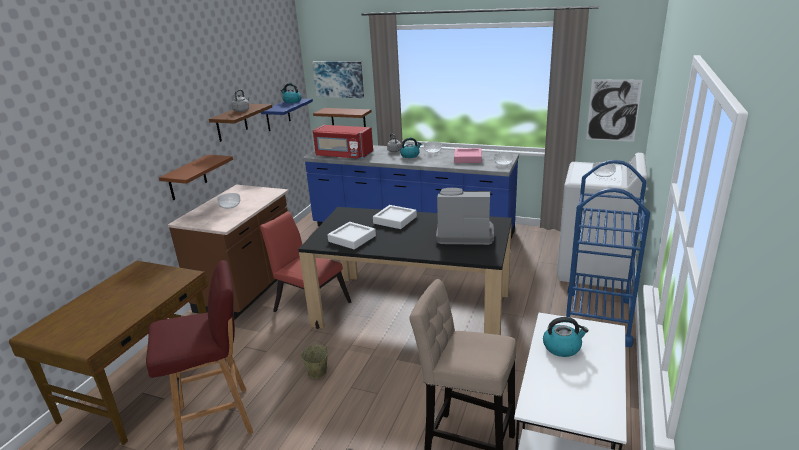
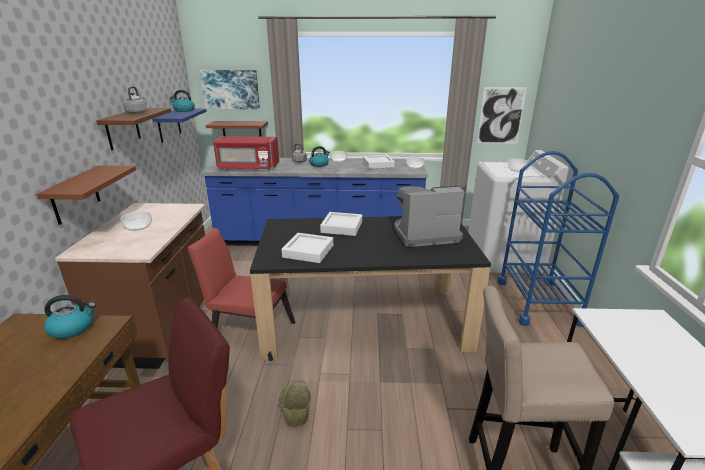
camera: 20 degrees left, 0 degrees up
(468, 158) = (378, 164): pink tray -> white tray
(562, 347) = (636, 345): kettle -> kettle (73, 328)

